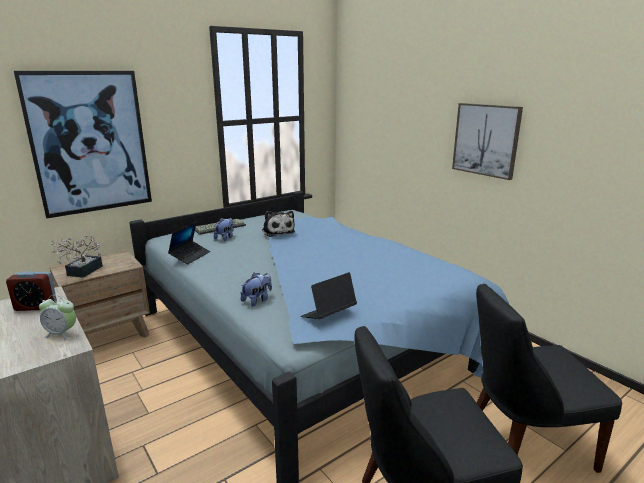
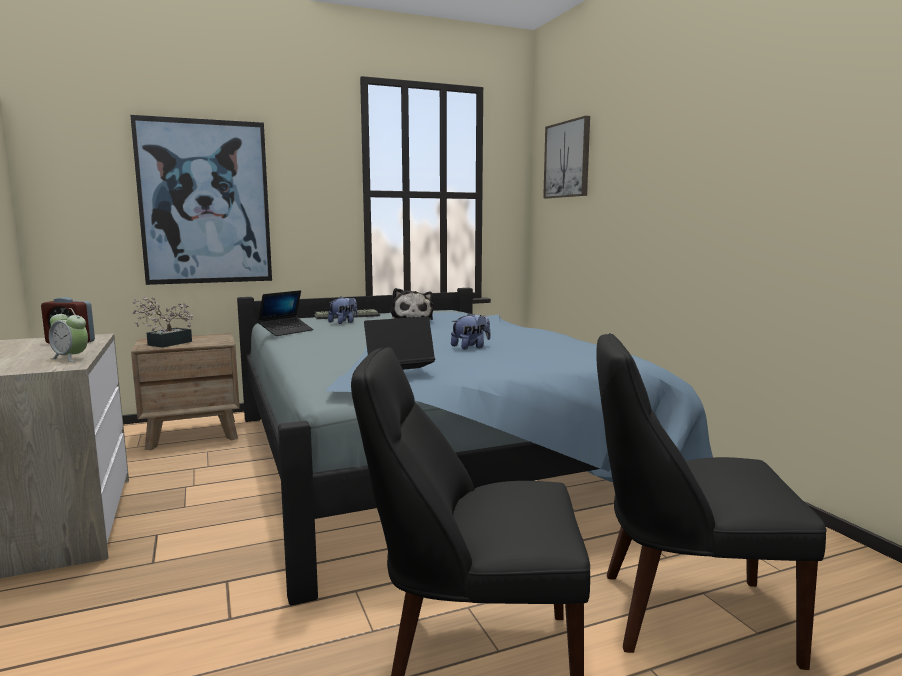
camera: 15 degrees right, 10 degrees down
(257, 300) = (325, 363): plush toy -> plush toy (471, 347)
(486, 140) = (699, 192): picture -> picture (567, 159)

